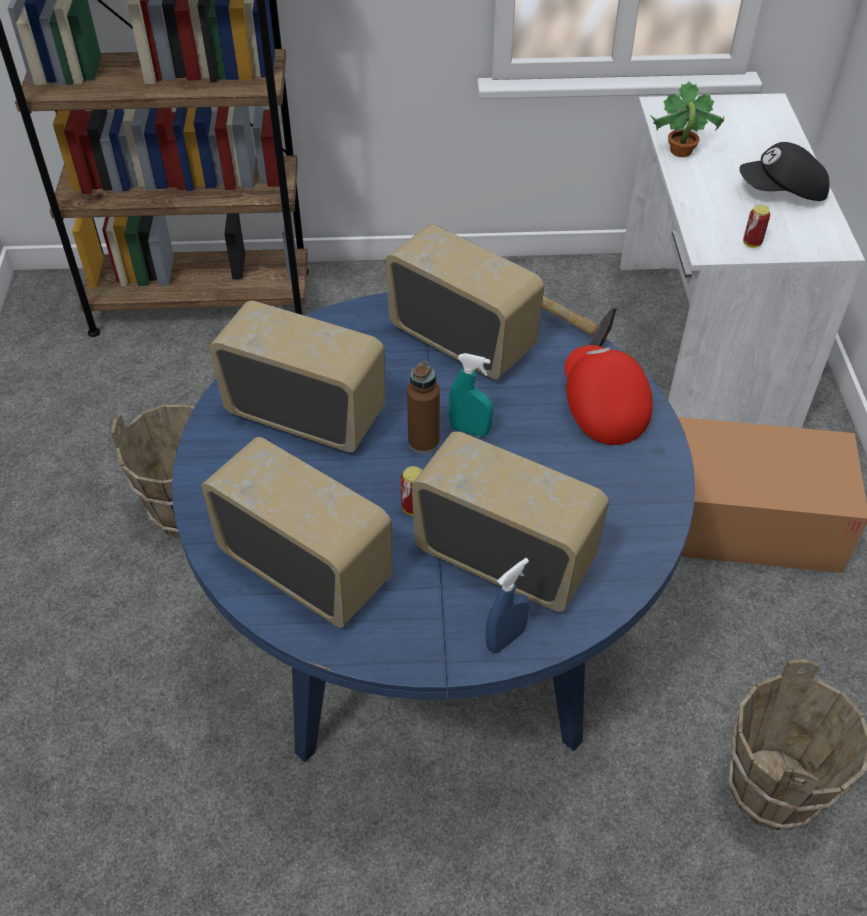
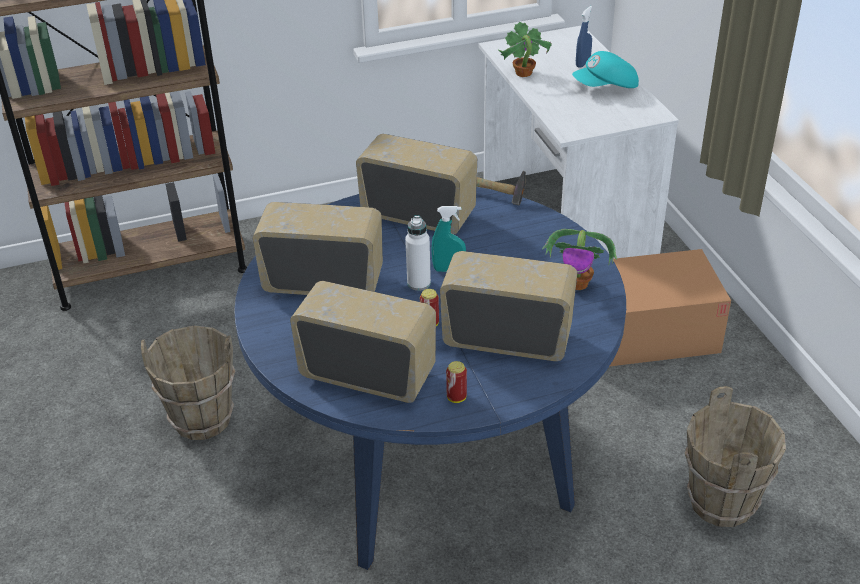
camera: 15 degrees left, 10 degrees down
(423, 442) = (419, 283): brown bottle -> white bottle
(505, 639) = (528, 386): blue spray bottle -> blue spray bottle (583, 63)
(601, 407) = (536, 238): red cap -> none
(631, 491) = (578, 283): none -> potted plant
(752, 243) = (597, 122): can -> can (456, 398)
(782, 192) = (606, 87): black cap -> turquoise cap

